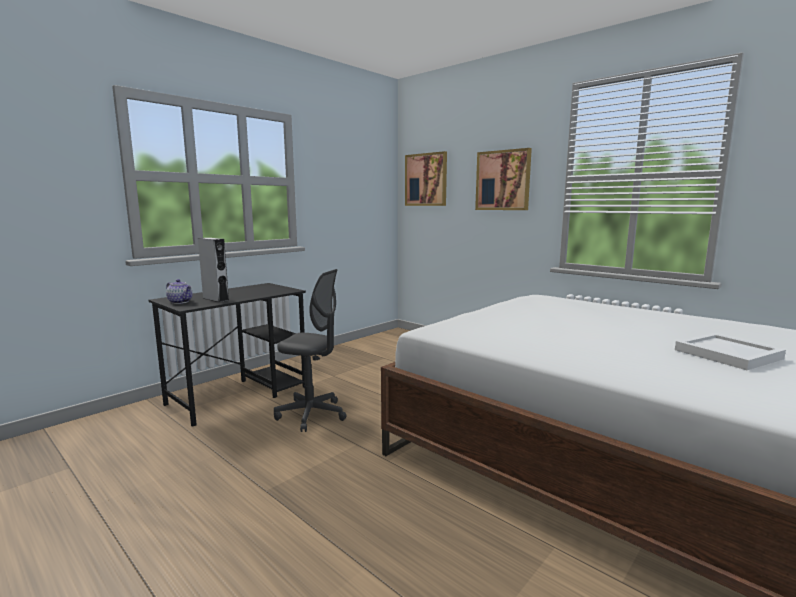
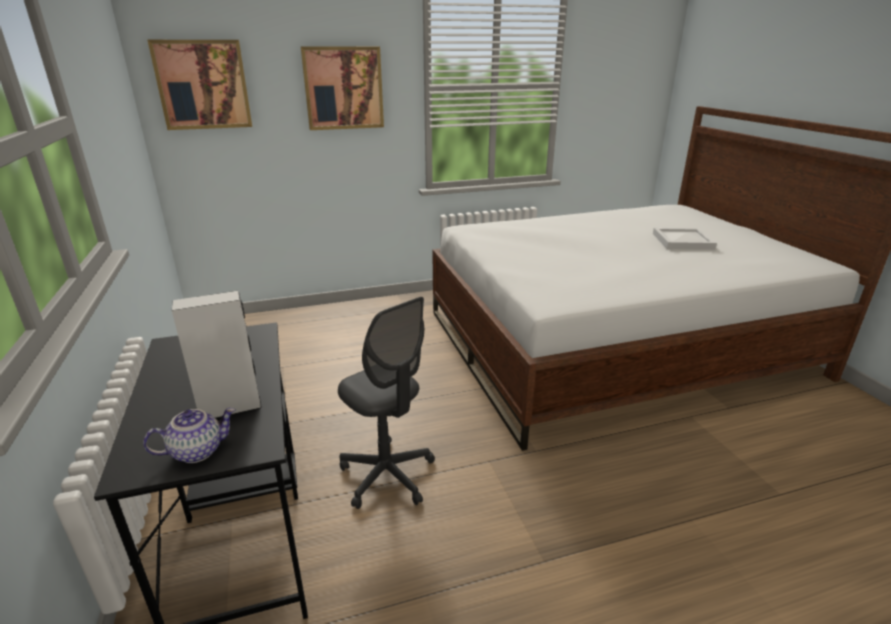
camera: 60 degrees left, 15 degrees up
(311, 415) = (387, 475): grey office chair -> grey office chair turned 90 degrees clockwise

